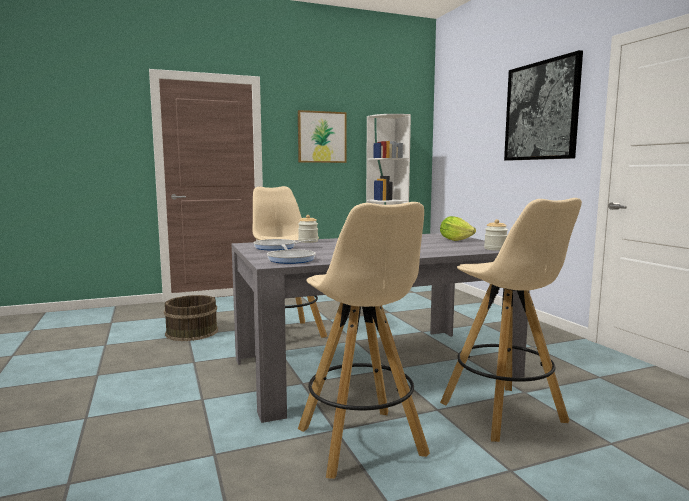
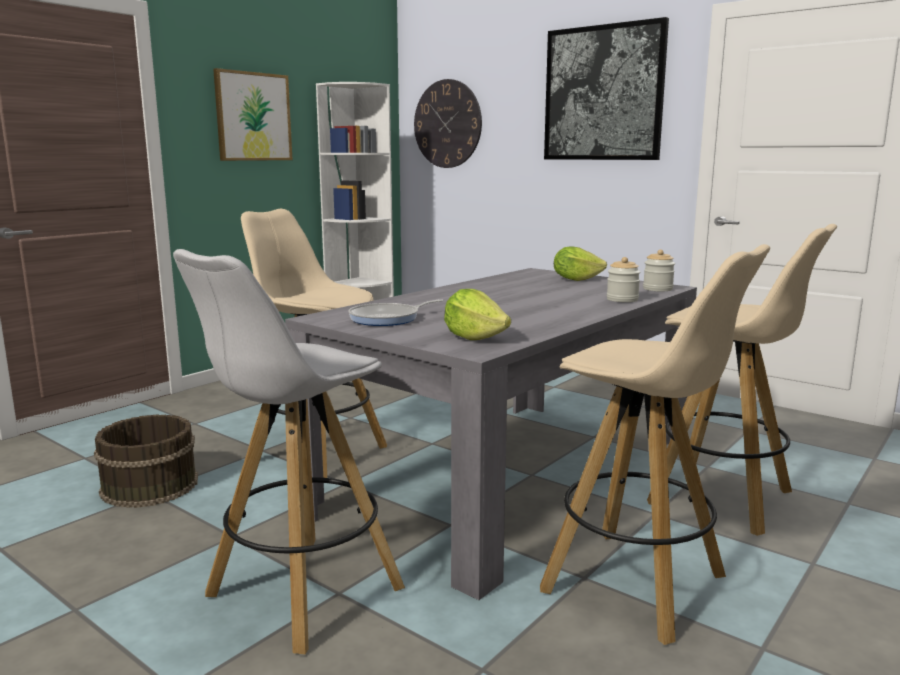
camera: 30 degrees left, 5 degrees up
(186, 394) = (302, 593): none -> white stool
(291, 259) = (474, 337): frying pan -> lettuce
(308, 241) = (397, 302): jar -> jar (622, 299)
(455, 139) = (447, 124): none -> wall clock

